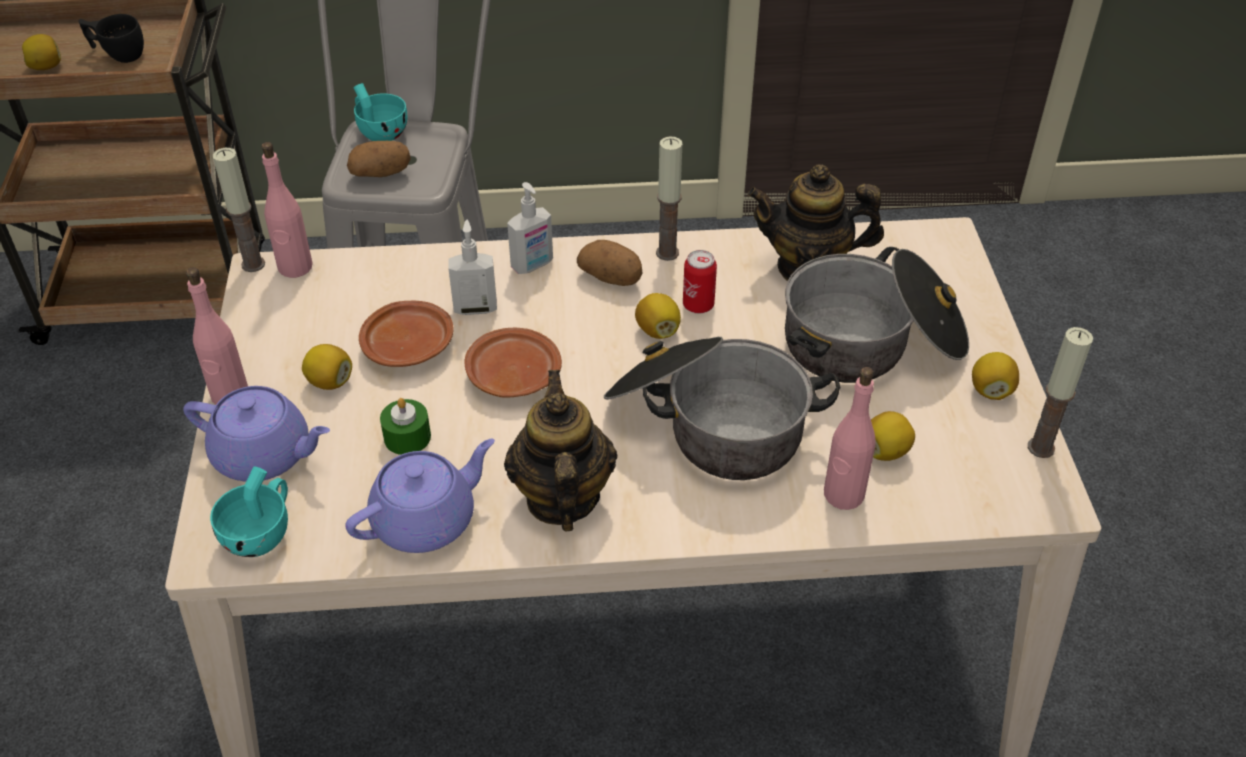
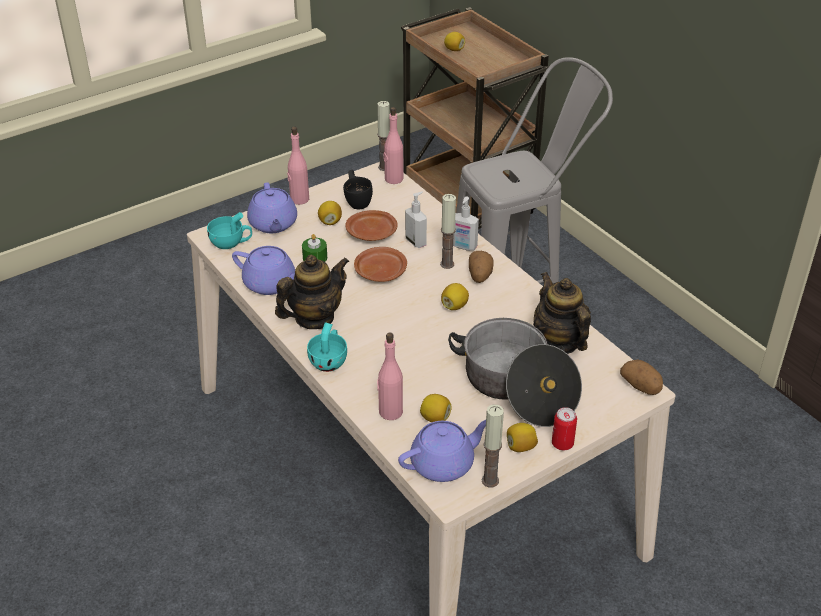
camera: 60 degrees right, 5 degrees down
(118, 54) = (484, 61): black cup -> black cup (357, 200)
(379, 131) = (525, 161): turquoise cup -> turquoise cup (329, 360)
(381, 173) = (494, 175): potato -> potato (641, 386)
(667, 253) = (518, 287): candle -> candle (447, 264)
(698, 305) = (487, 313): can -> can (562, 444)
(709, 424) = (401, 348): cooking pot -> none
(984, 481) = (443, 463): none -> purple teapot

